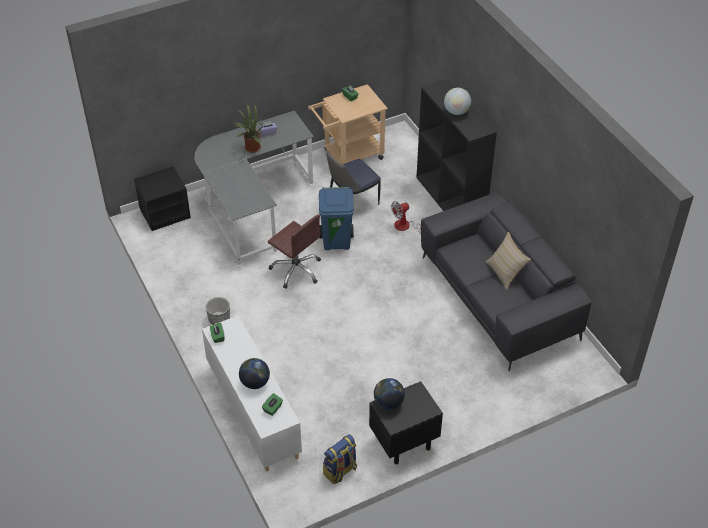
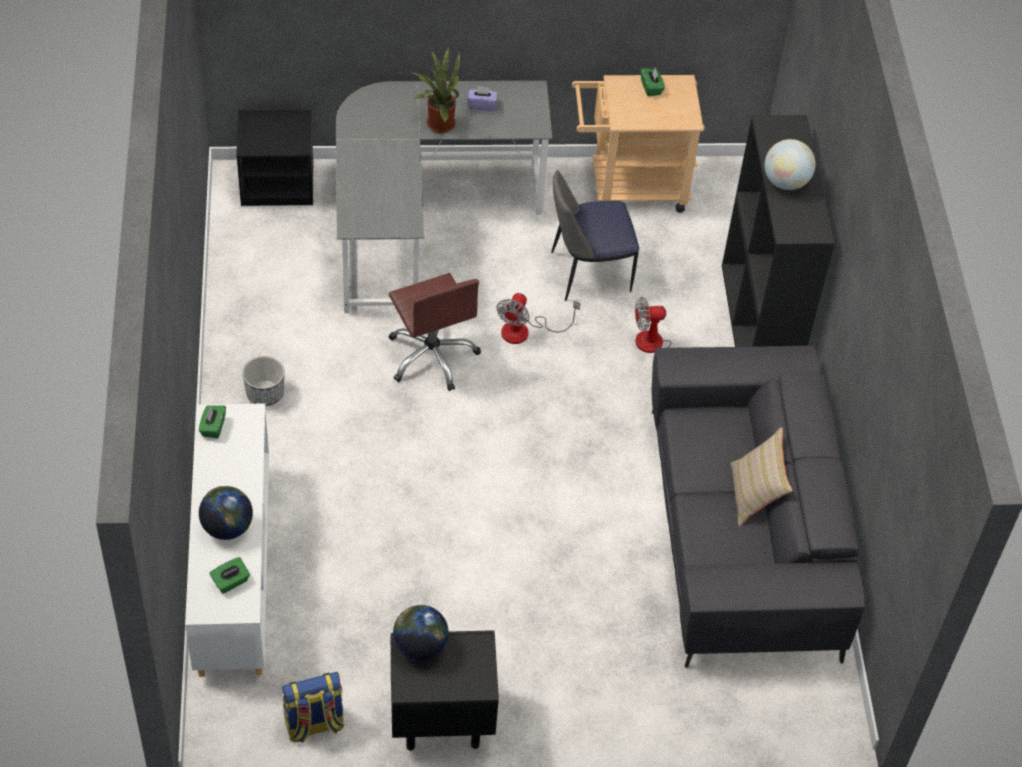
camera: 20 degrees right, 5 degrees up
(337, 241) = (525, 331): blue trash can -> fan

